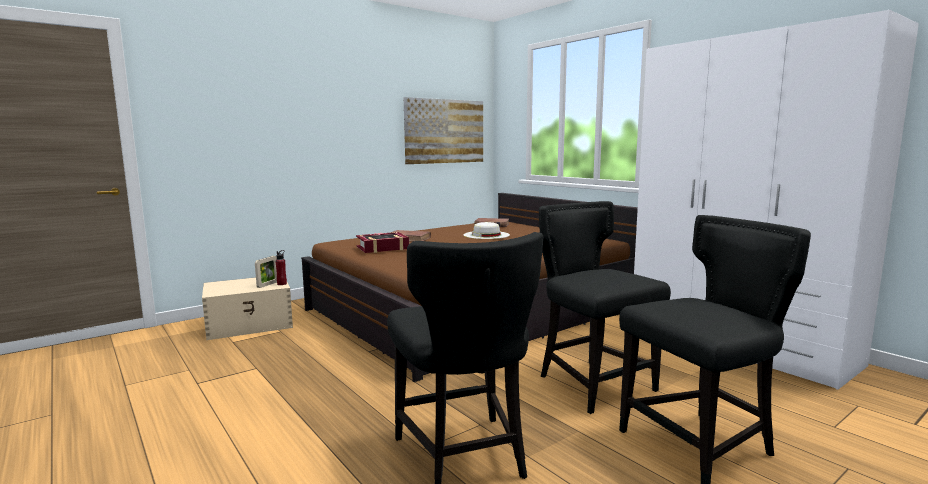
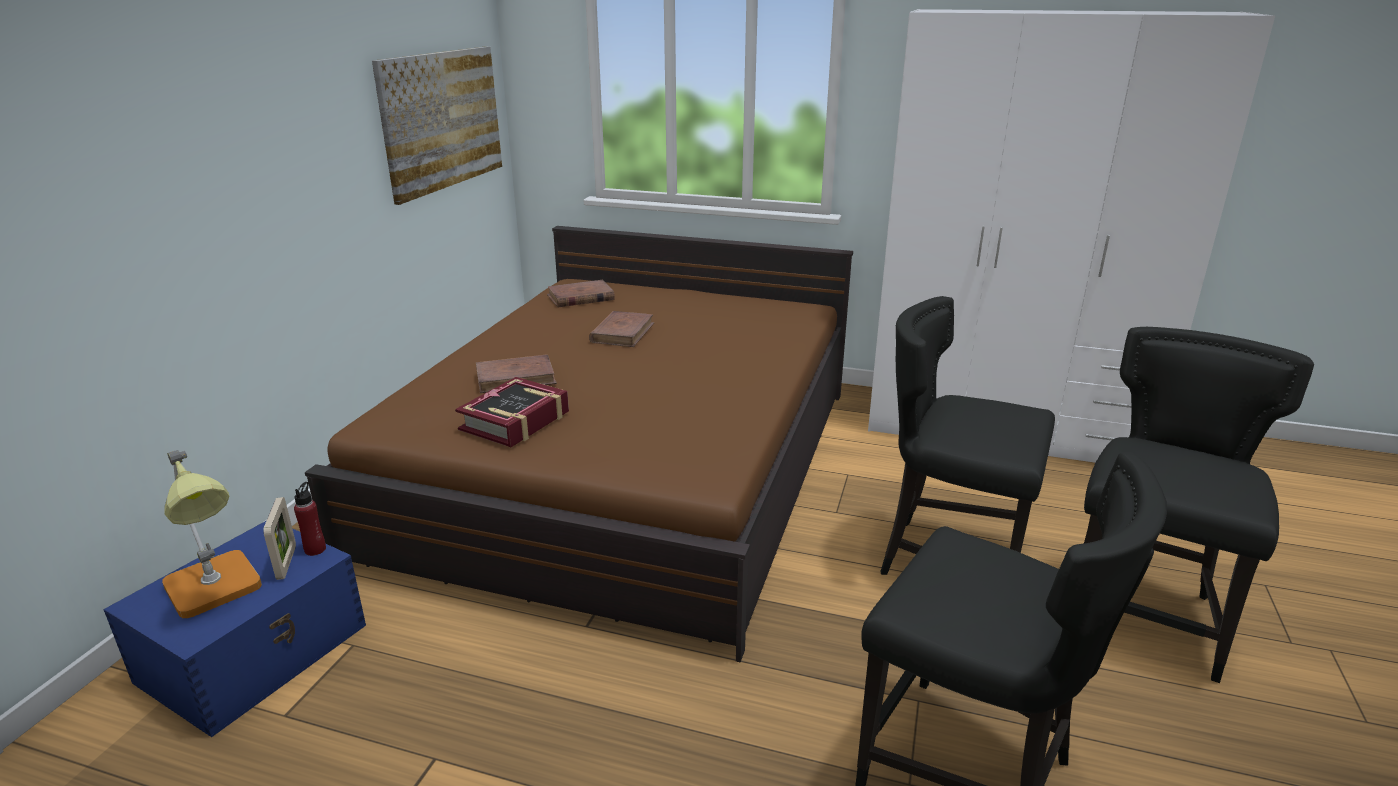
camera: 35 degrees left, 15 degrees up
(237, 286) = (217, 591): none -> table lamp
(250, 324) = (256, 652): beige storage box -> blue storage box
(486, 235) = (622, 333): white hat -> brown book

